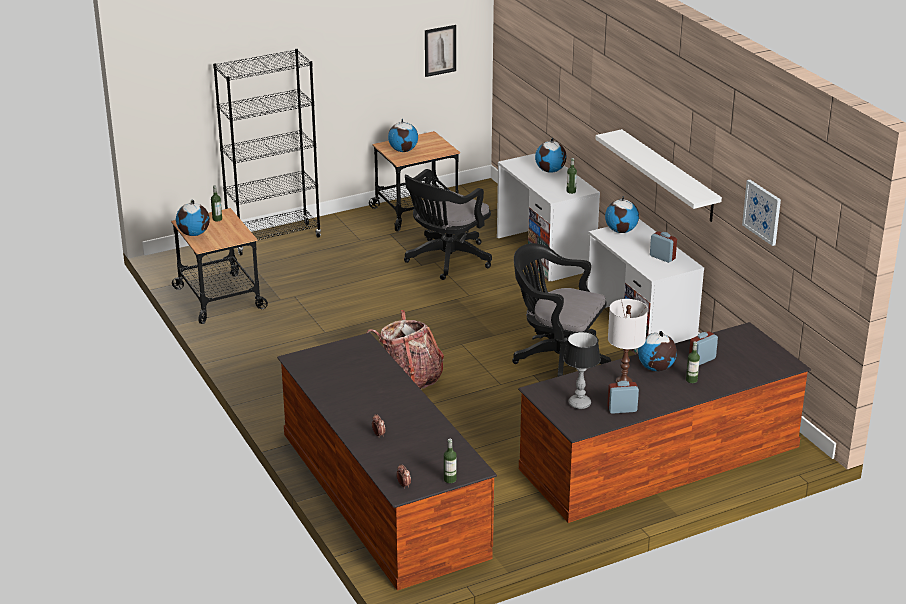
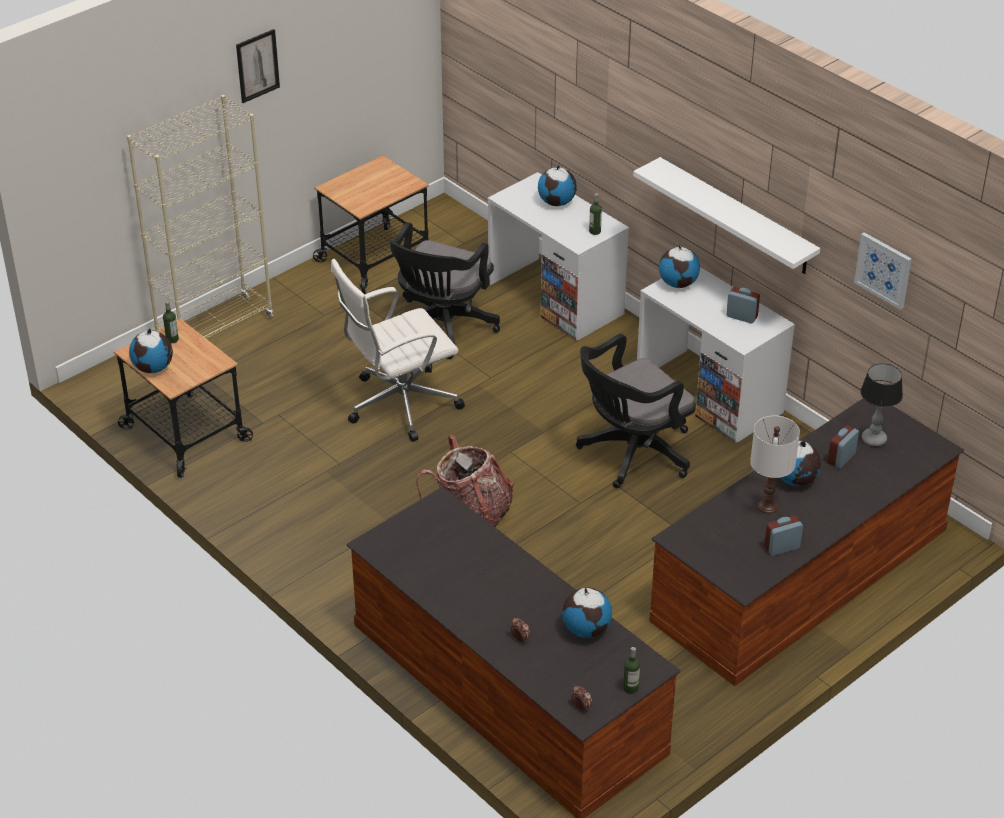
camera: 15 degrees left, 10 degrees up
(274, 239) = (215, 330): black bookcase -> beige bookcase
(389, 302) = (399, 404): none -> white office chair
(403, 150) = (358, 192): globe -> globe (586, 629)
(440, 50) = (383, 57): picture -> picture (257, 65)
(557, 359) = (631, 454): black office chair -> black office chair turned 45 degrees counterclockwise
(579, 403) = (730, 548): table lamp -> table lamp (873, 439)
(691, 380) = (841, 490): bottle -> none

